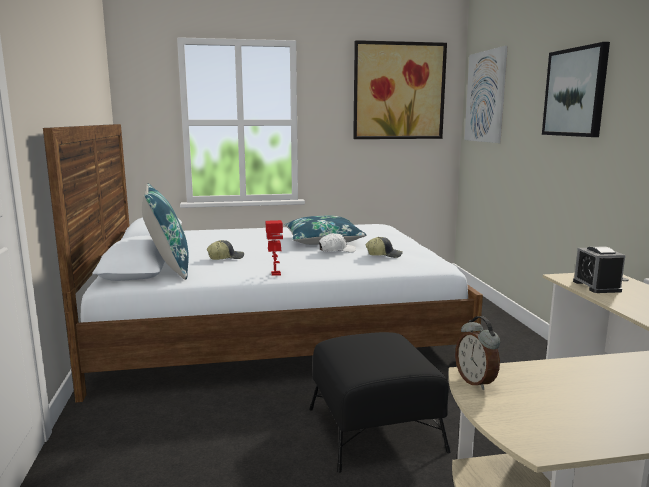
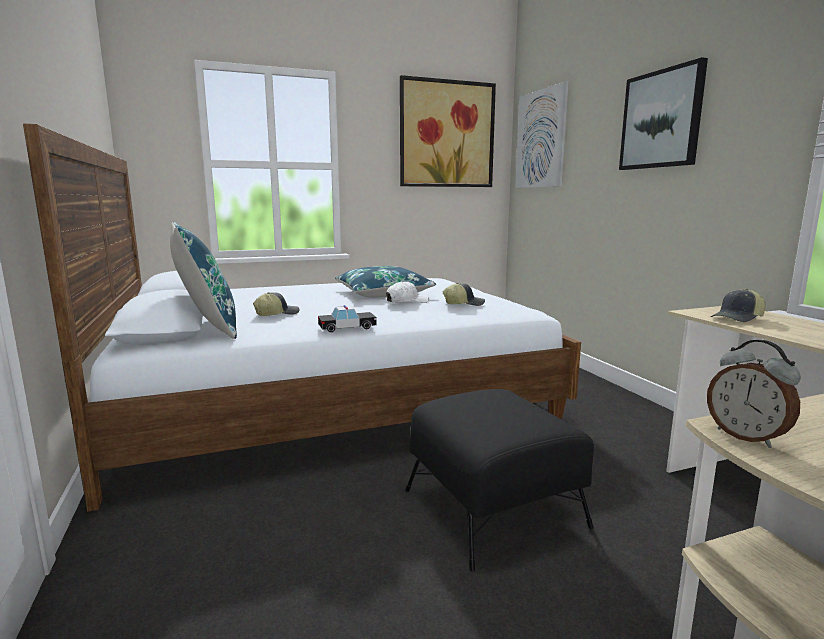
camera: 10 degrees left, 0 degrees up
(275, 274) = (347, 327): toy robot -> toy car
(596, 286) = (738, 319): alarm clock -> cap

